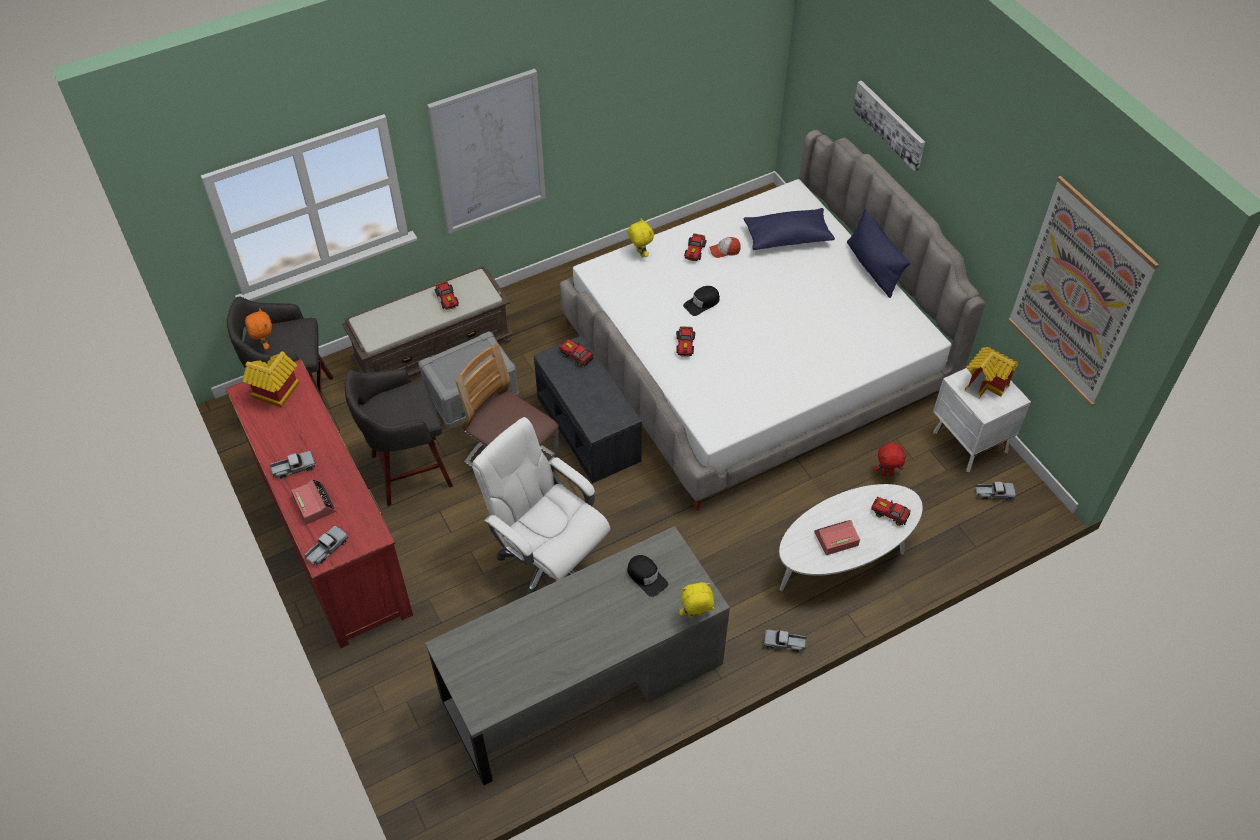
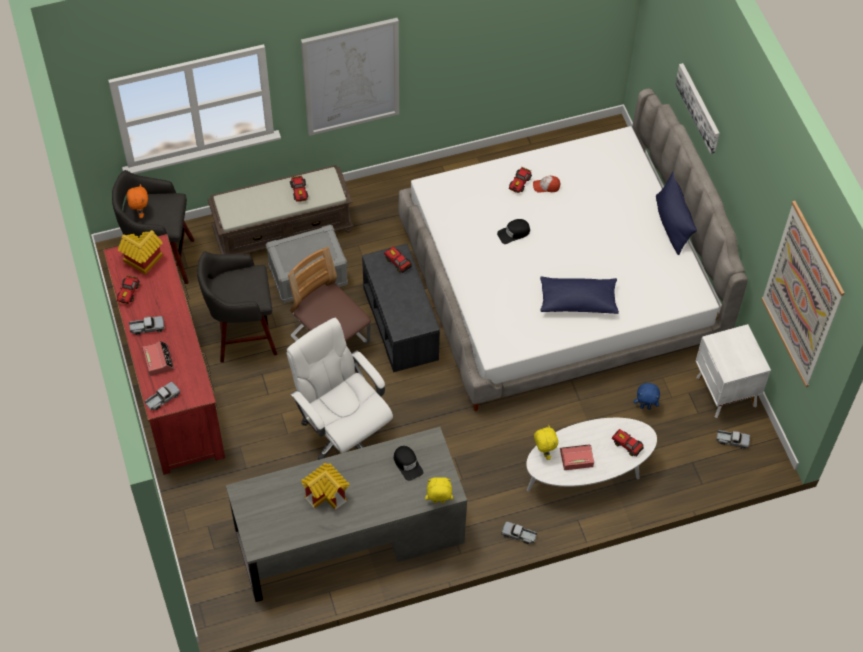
camera: 10 degrees right, 5 degrees up
(640, 254) = (471, 177): yellow plush toy -> yellow plush toy (544, 452)
(685, 346) = (489, 270): toy car -> toy car (128, 293)
(787, 237) = (604, 183): blue pillow -> blue pillow (578, 301)
(887, 473) = (645, 407): red plush toy -> blue plush toy
(986, 384) = (737, 348): toy house -> toy house (327, 495)

